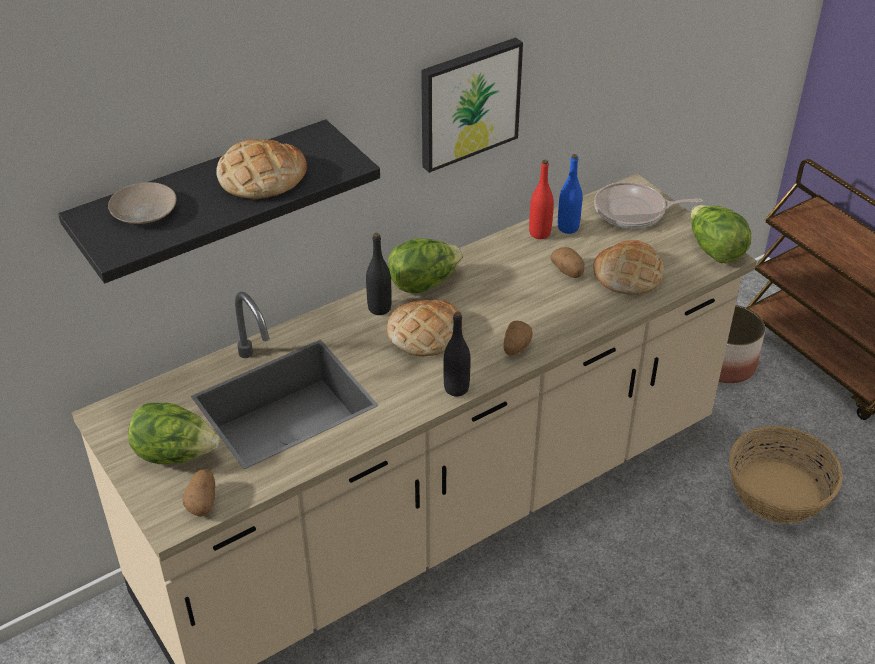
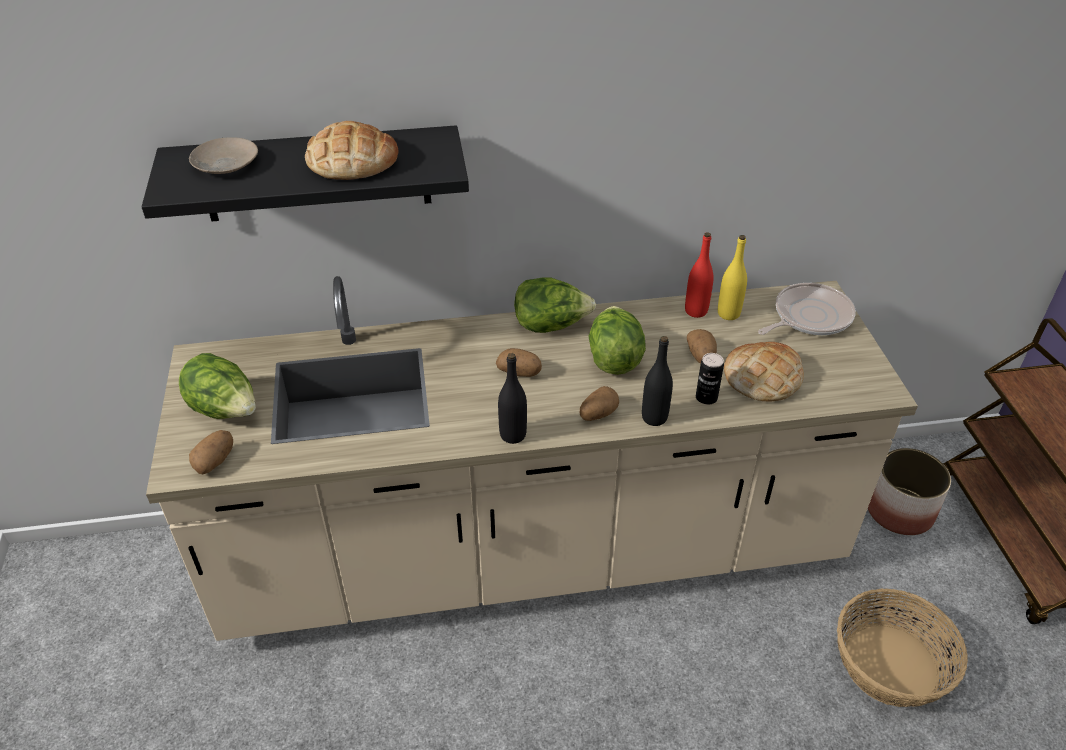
camera: 25 degrees right, 0 degrees up
(379, 308) = (493, 336): black bottle -> black bottle (654, 417)
(425, 333) = (519, 372): bread -> potato
(468, 102) = (631, 150): picture -> none
(568, 228) = (728, 314): blue bottle -> yellow bottle
(594, 305) = (706, 397): none -> can
(634, 211) = (809, 317): frying pan -> frying pan turned 120 degrees clockwise
(714, 250) = (874, 381): lettuce -> lettuce (614, 358)

